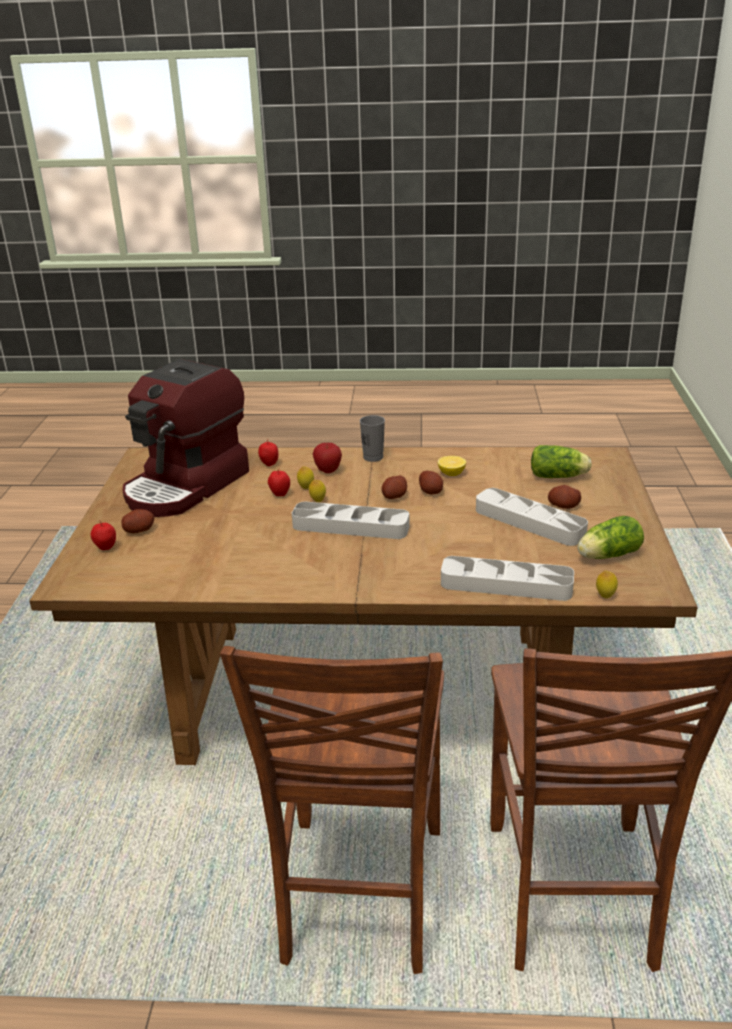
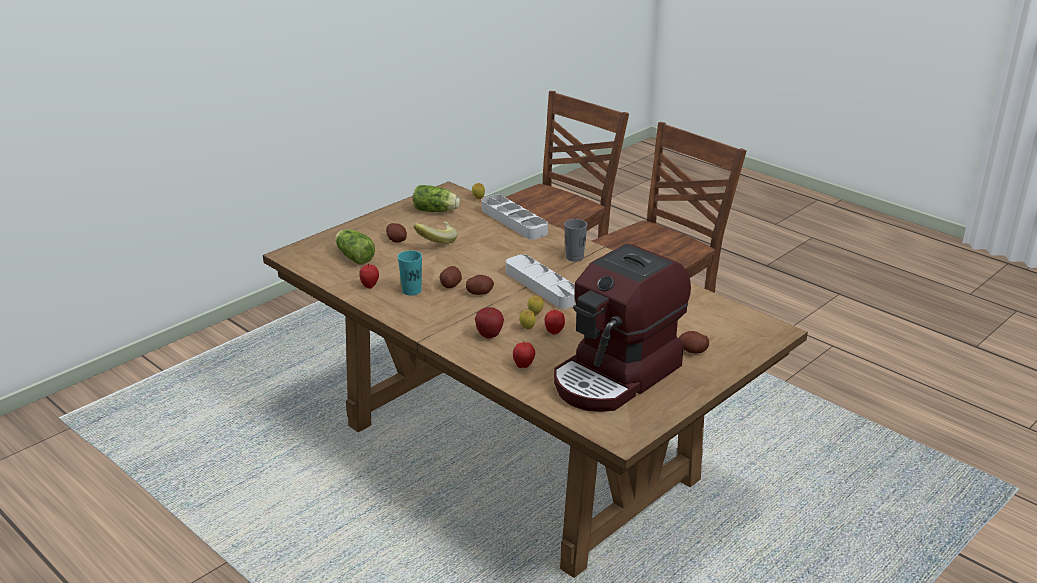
camera: 140 degrees left, 0 degrees up
(106, 548) = (729, 347): apple -> apple (370, 286)
(187, 486) = (617, 376): coffee machine -> coffee machine turned 150 degrees clockwise
(373, 457) = (436, 331): grey cup -> grey cup (574, 257)
(451, 473) = (411, 290): lemon -> turquoise cup
(529, 522) = (435, 241): grey tray -> banana

